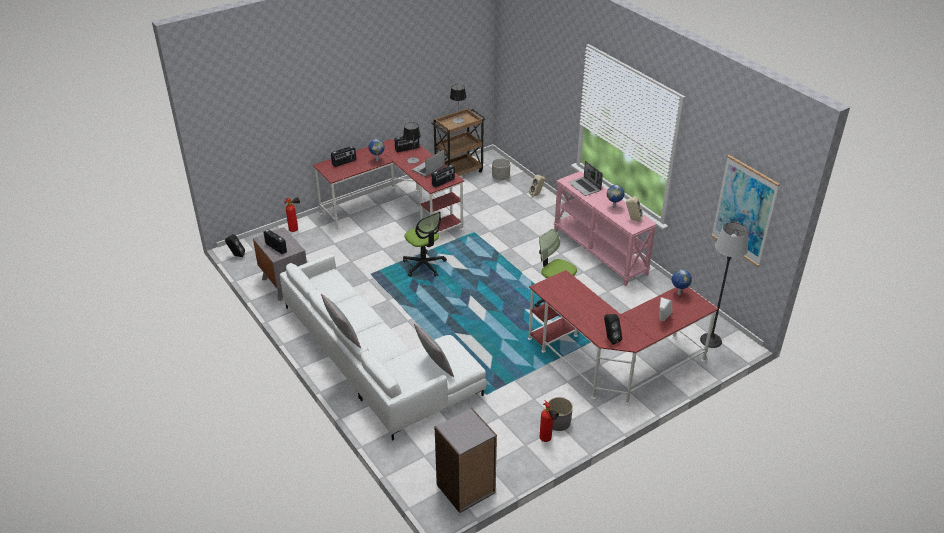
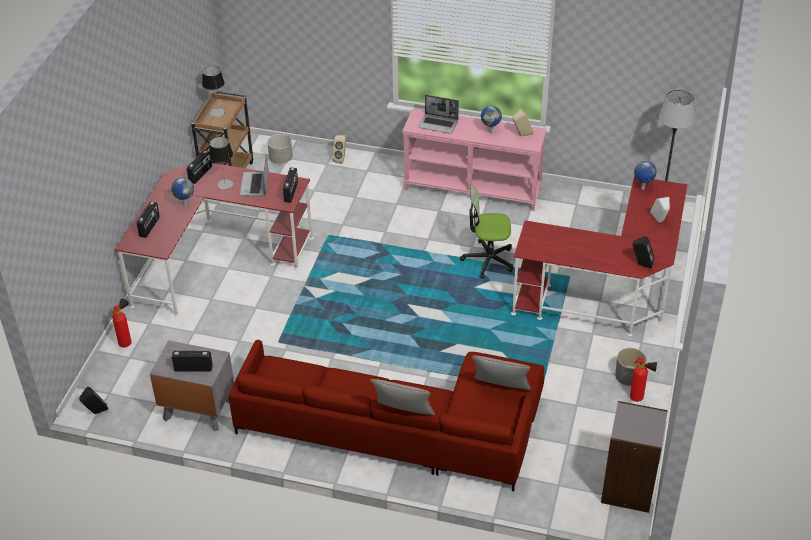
camera: 40 degrees left, 5 degrees up
(375, 361) = (400, 428): white sofa -> red sofa
(424, 265) = (322, 300): office chair -> none
(744, 210) = (660, 75): picture -> none

